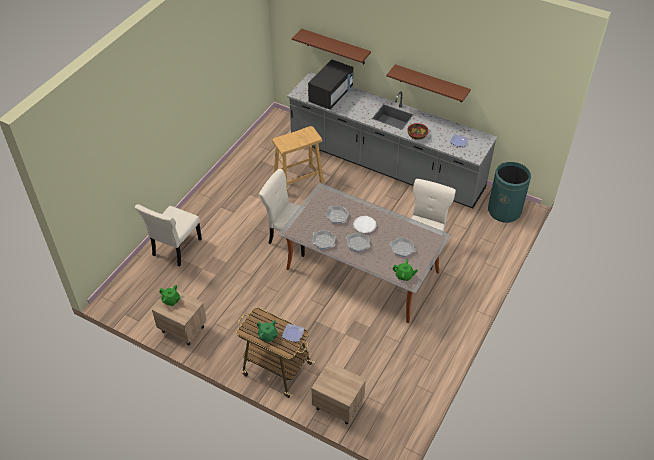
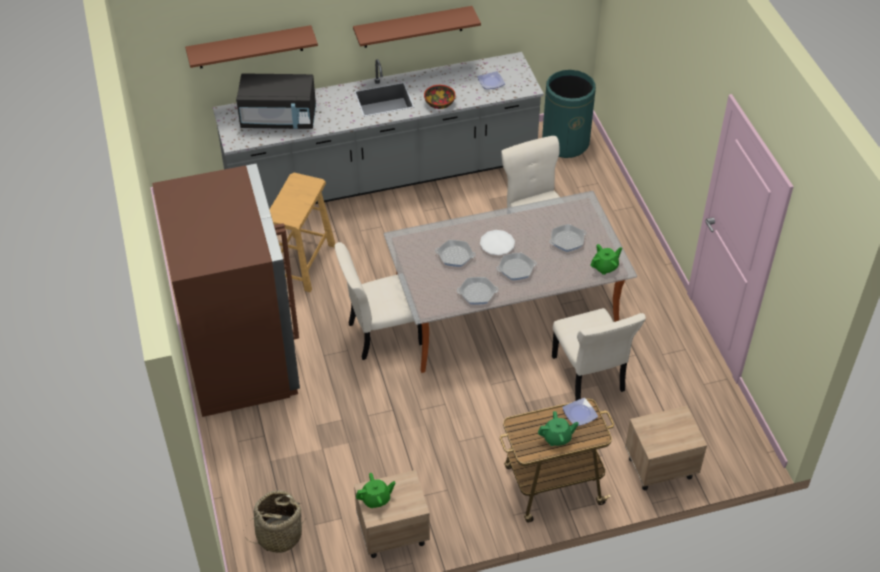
camera: 45 degrees left, 0 degrees up
(140, 290) = (279, 535): none -> basket
(175, 249) = (256, 452): beige chair -> beige chair (589, 376)
(221, 203) = (241, 356): none -> brown fridge
(331, 95) = (279, 119): black microwave -> black microwave turned 105 degrees clockwise

